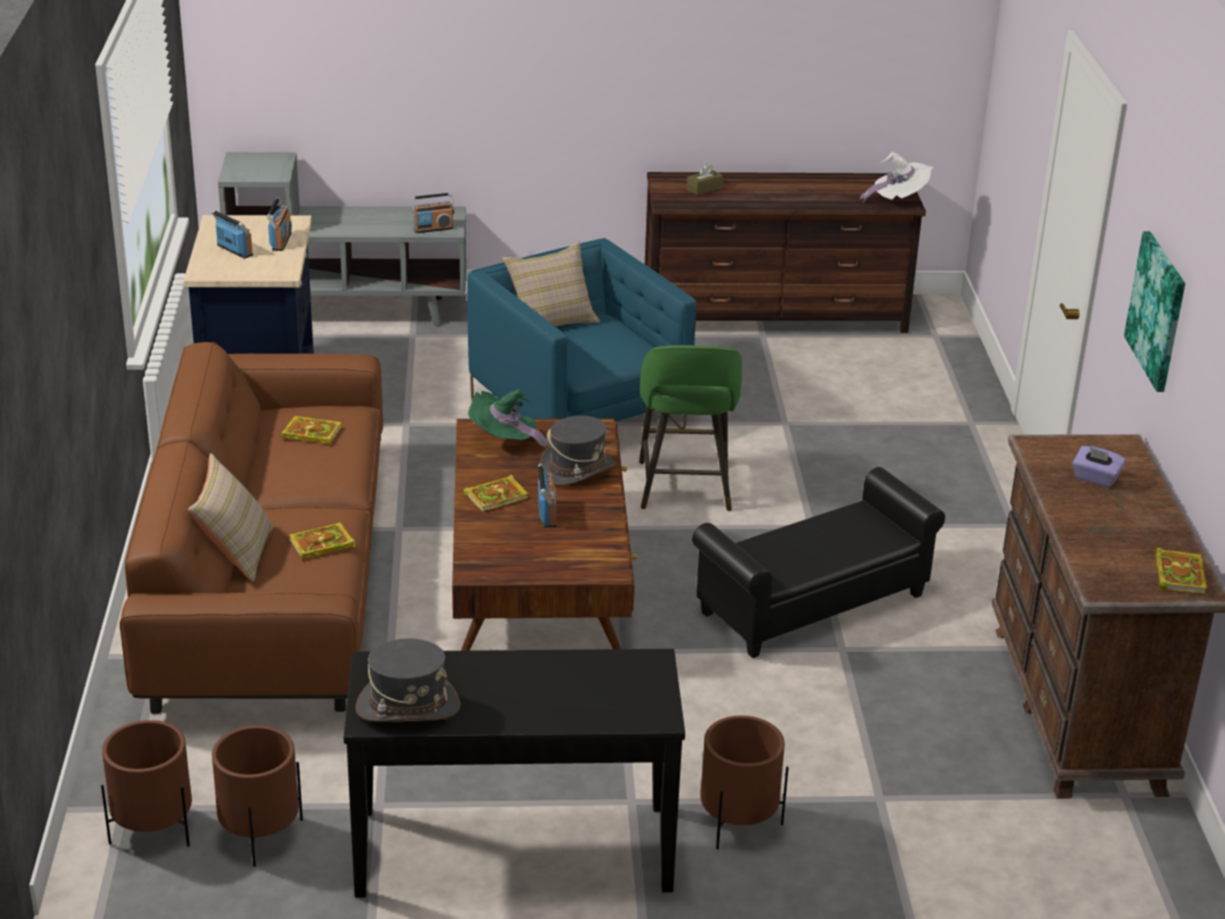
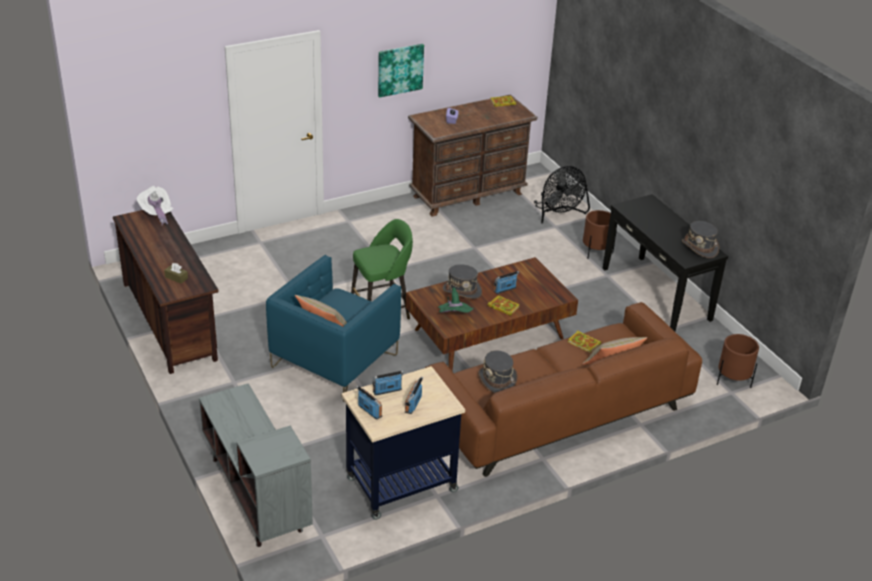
camera: 115 degrees left, 5 degrees up
(260, 835) = (708, 353): brown planter -> none
(310, 433) = (497, 380): book -> grey hat
(433, 229) = (243, 399): radio -> radio (369, 411)
(812, 604) = (449, 259): black ottoman -> none
(940, 824) = (557, 213): none -> black fan

